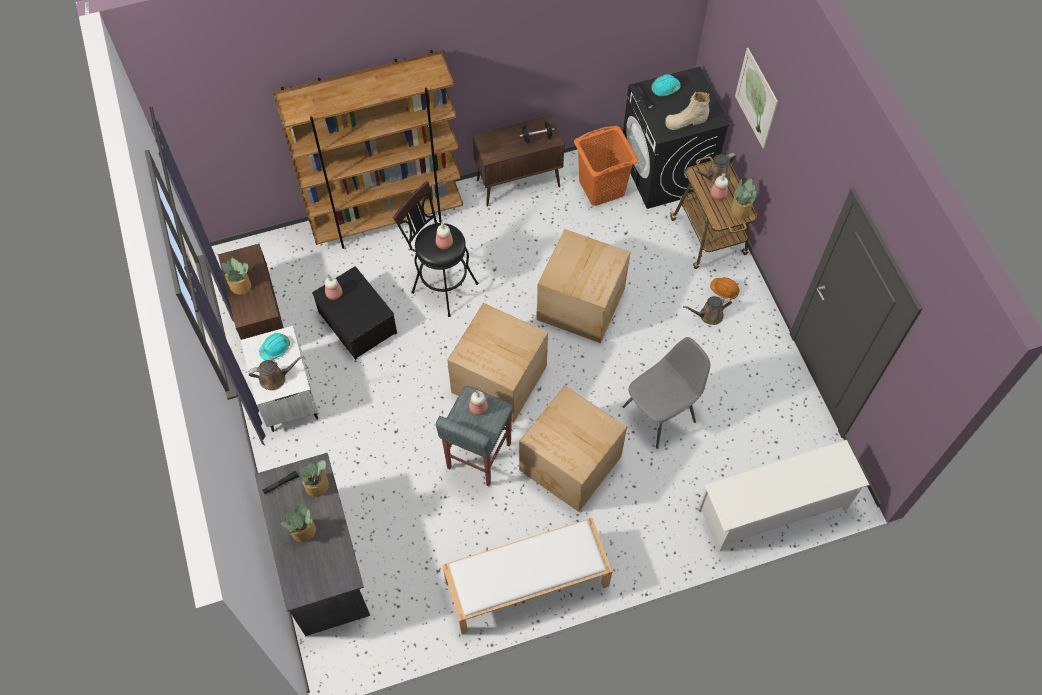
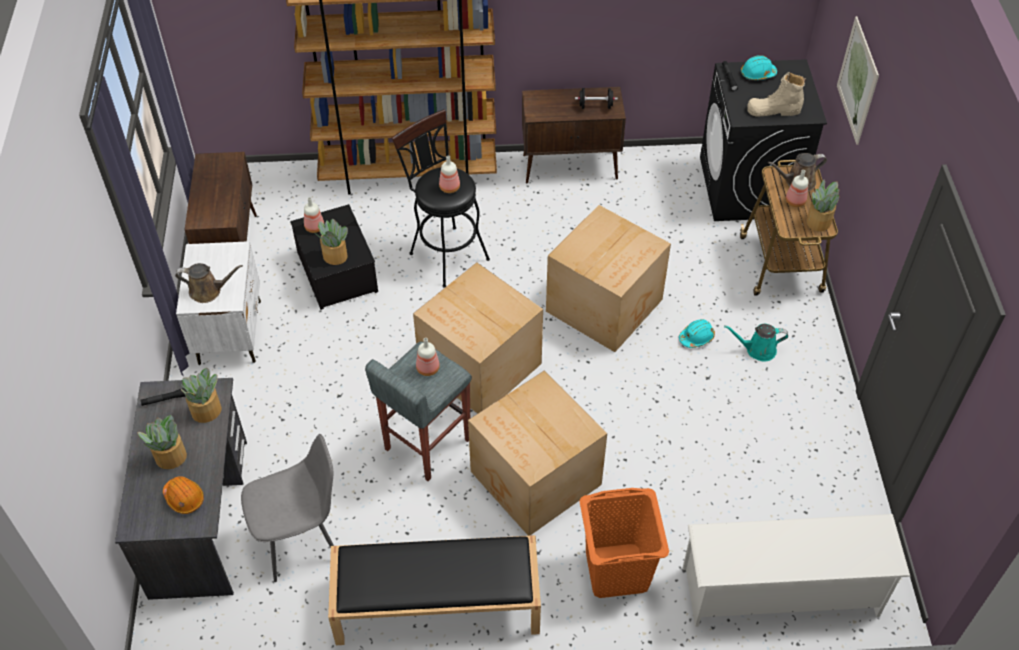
camera: 15 degrees right, 10 degrees down
(240, 286) = (207, 189): potted plant -> potted plant (335, 256)
(275, 348) = (220, 260): turquoise hard hat -> turquoise hard hat (696, 337)
(526, 584) = (436, 605): white bench -> black bench
(601, 188) = (666, 190): orange laundry basket -> orange laundry basket (616, 571)
(660, 413) = (666, 446): grey chair -> grey chair (301, 538)
(708, 315) = (757, 350): brown watering can -> turquoise watering can
(724, 290) = (785, 326): orange hard hat -> orange hard hat (184, 498)

